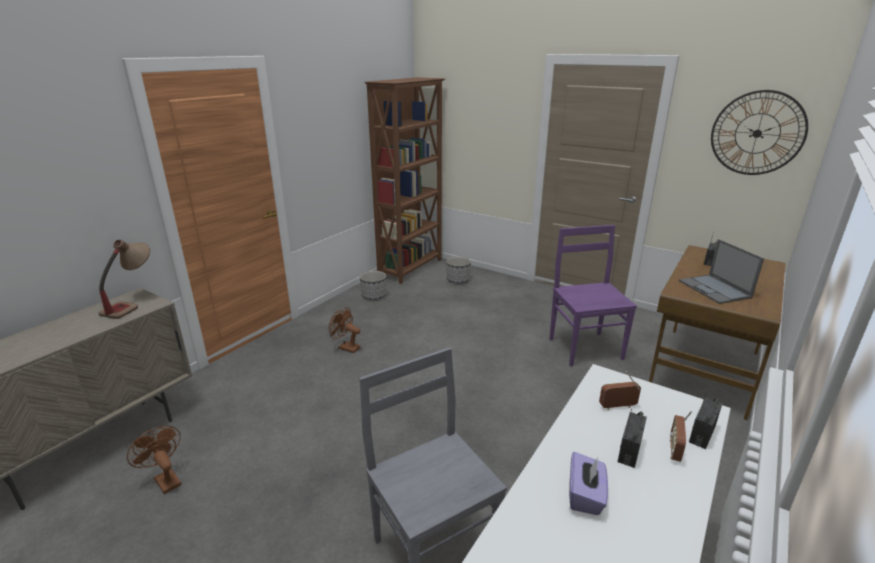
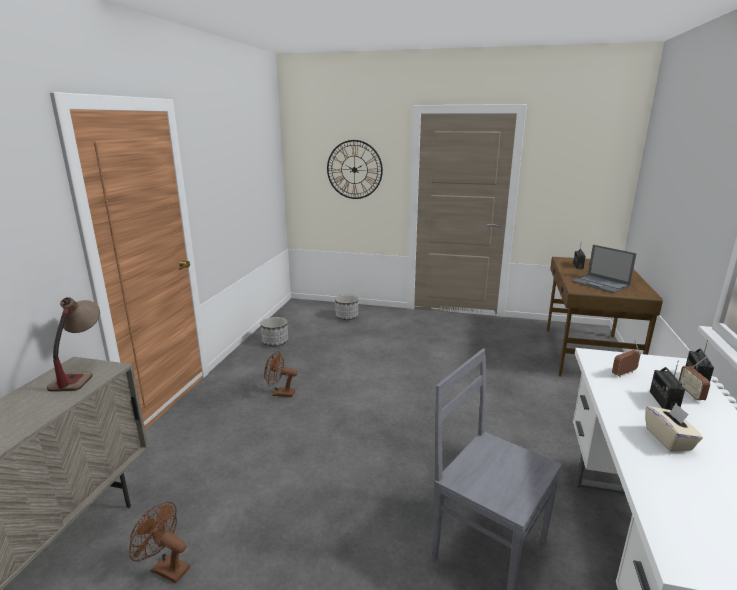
camera: 20 degrees left, 5 degrees down
(411, 268) = (295, 313): brown bookcase -> none
(584, 347) = (491, 354): purple chair -> none
(585, 496) = (669, 439): purple tissue box -> beige tissue box
(757, 133) = (591, 163): wall clock -> wall clock (354, 169)

